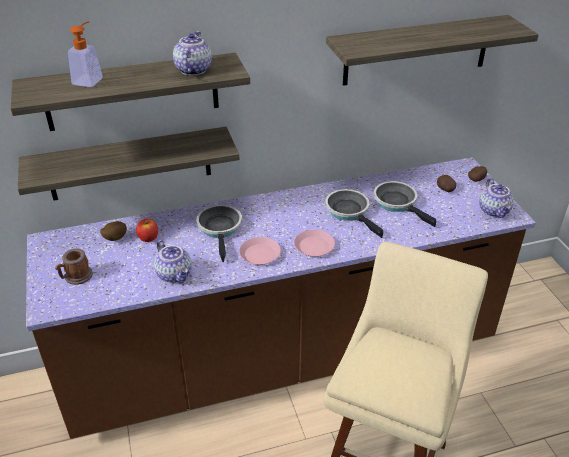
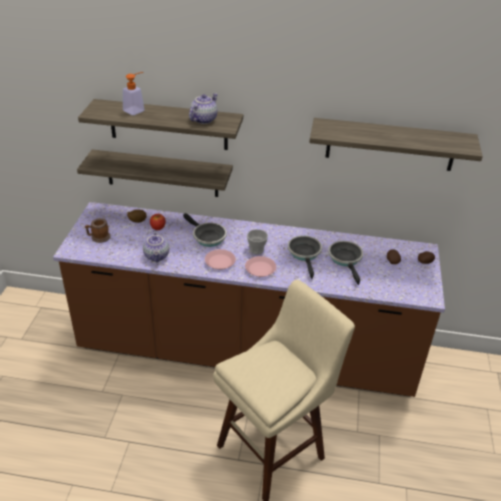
camera: 25 degrees right, 0 degrees up
(220, 229) = (207, 237): frying pan -> frying pan turned 120 degrees clockwise
(292, 225) = (256, 250): none -> cup
(494, 211) = (418, 289): teapot -> none

